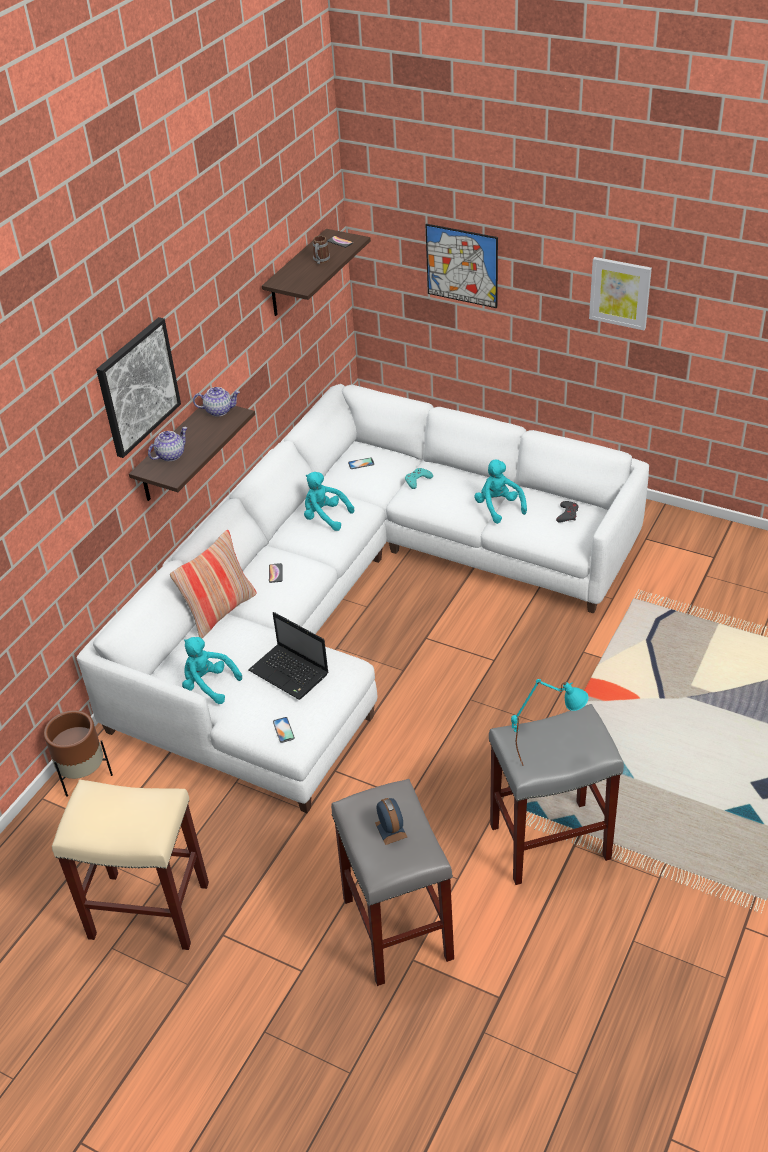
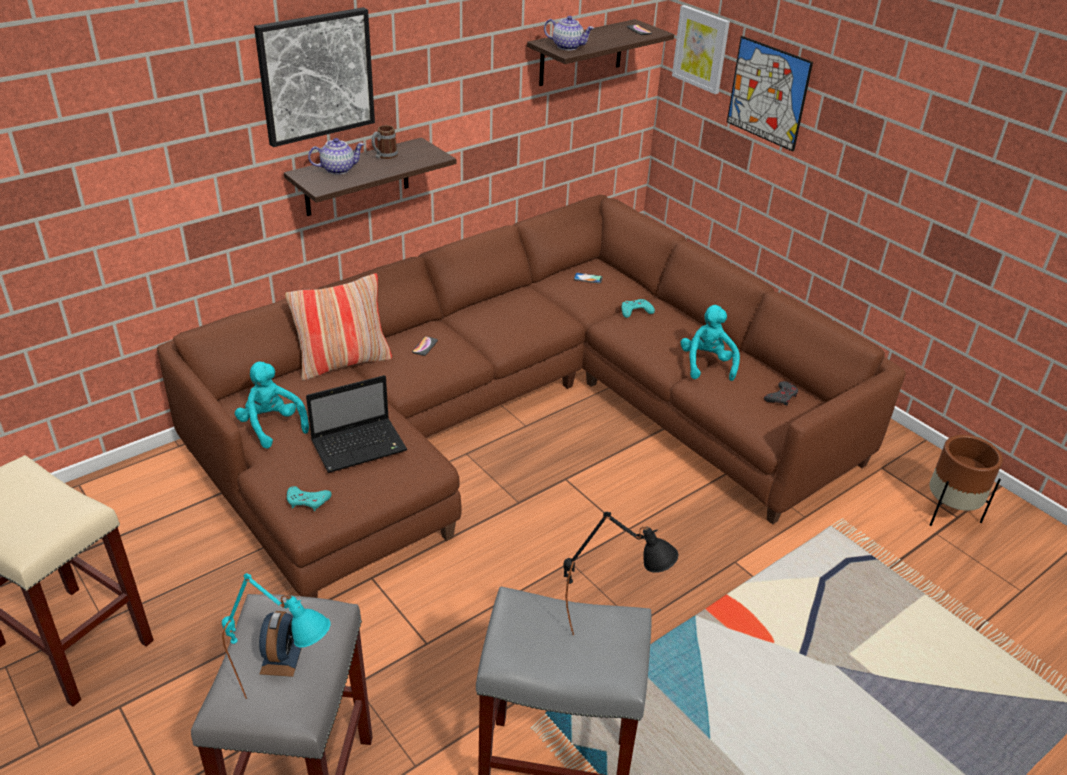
camera: 20 degrees right, 5 degrees down
(84, 776) = (133, 480): brown planter -> brown planter (948, 512)
(219, 410) = (421, 149): teapot -> teapot (568, 47)
(283, 730) = (307, 501): phone -> turquoise game controller
(290, 673) = (360, 445): laptop -> laptop turned 90 degrees counterclockwise
(320, 261) = (604, 38): mug -> mug (384, 156)
(325, 517) = (515, 313): turquoise plush toy -> none
(358, 599) = (522, 415): white sofa -> brown sofa
(546, 756) = (542, 650): turquoise table lamp -> turquoise table lamp (288, 699)
(577, 727) = (610, 630): none -> black table lamp
(620, 292) = (936, 154): picture -> picture (701, 49)

